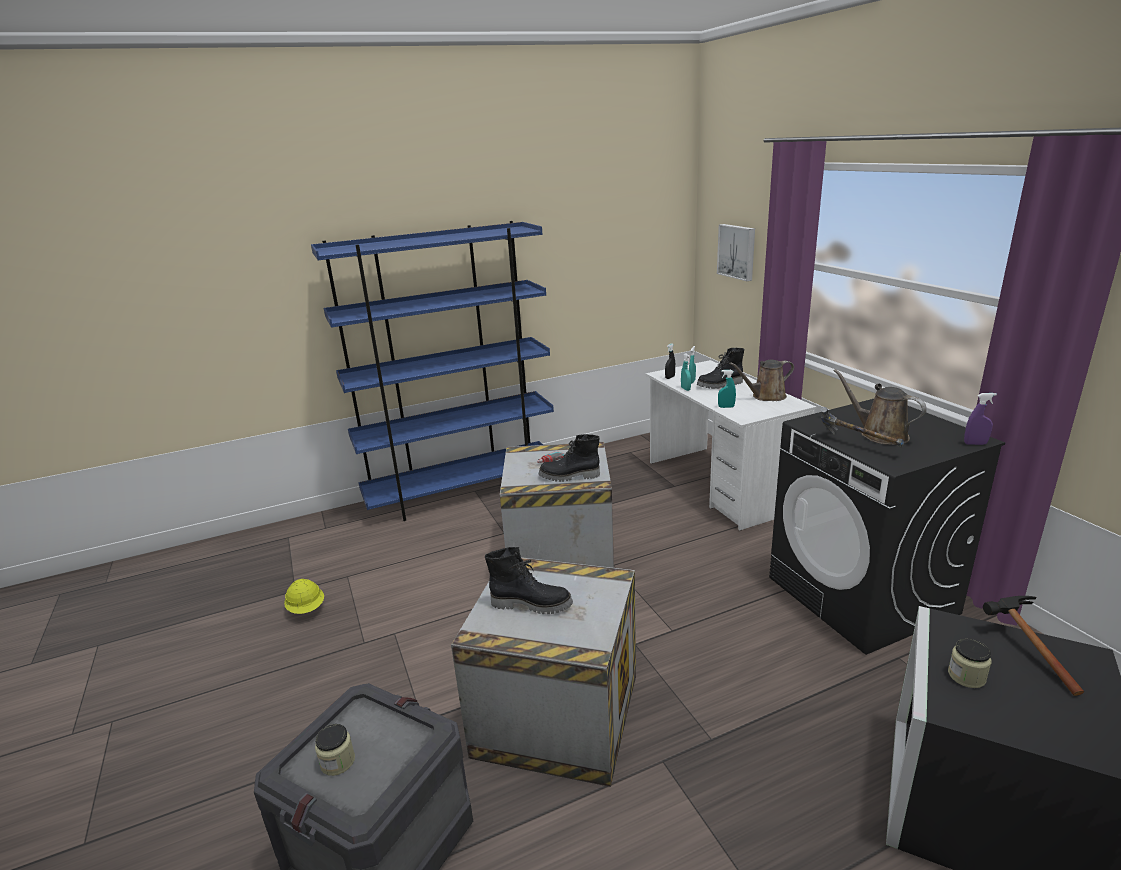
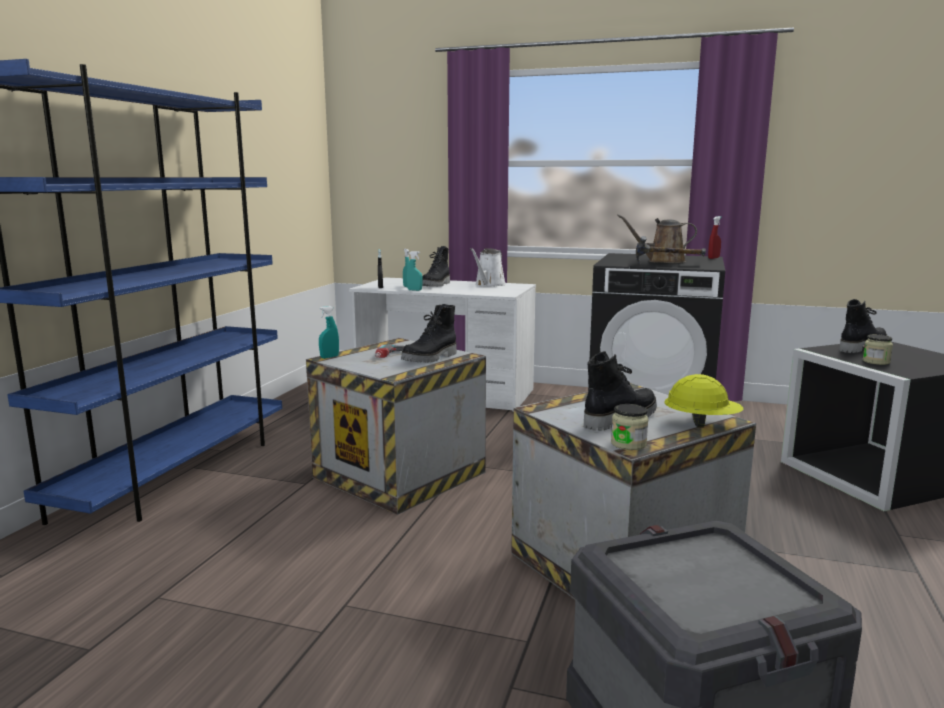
camera: 50 degrees left, 10 degrees down
(307, 609) = (158, 653): yellow hard hat -> yellow hard hat (701, 423)
(337, 762) = (710, 595): jar -> jar (628, 444)
(726, 407) = (477, 292): turquoise spray bottle -> turquoise spray bottle (329, 357)
(737, 251) = (396, 165): picture -> none
(766, 396) = (489, 285): brown watering can -> white watering can
(975, 443) = (713, 258): purple spray bottle -> red spray bottle
(1022, 647) = (861, 347): hammer -> black boot

